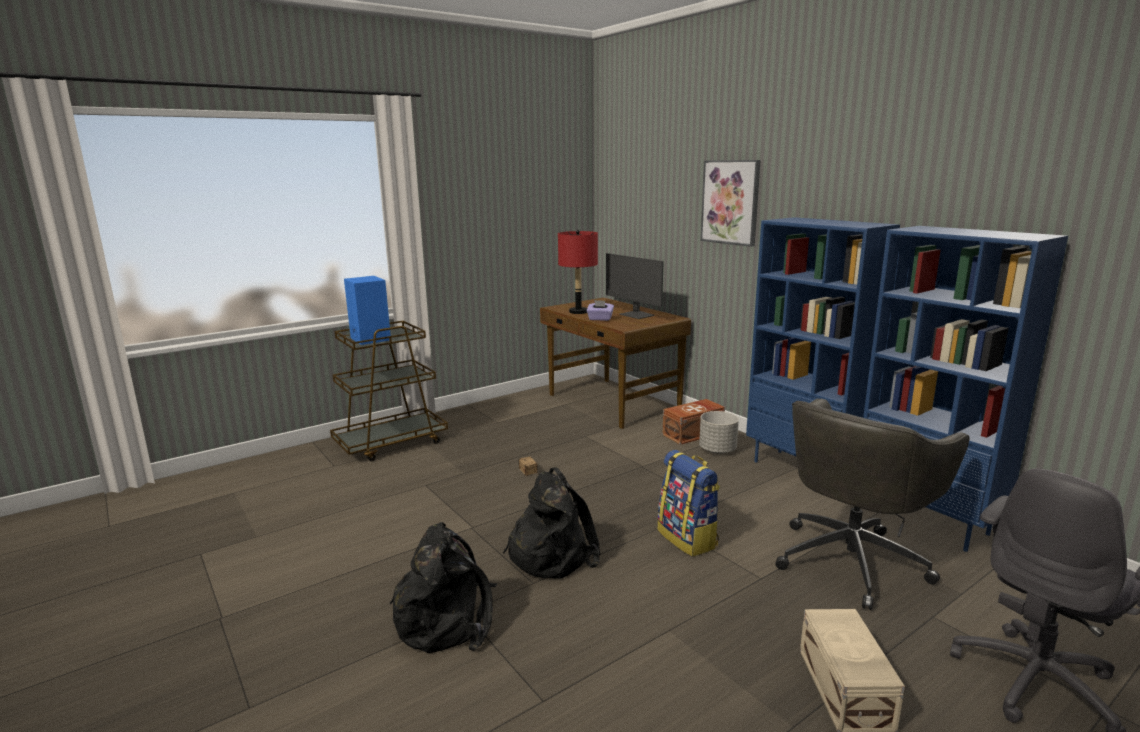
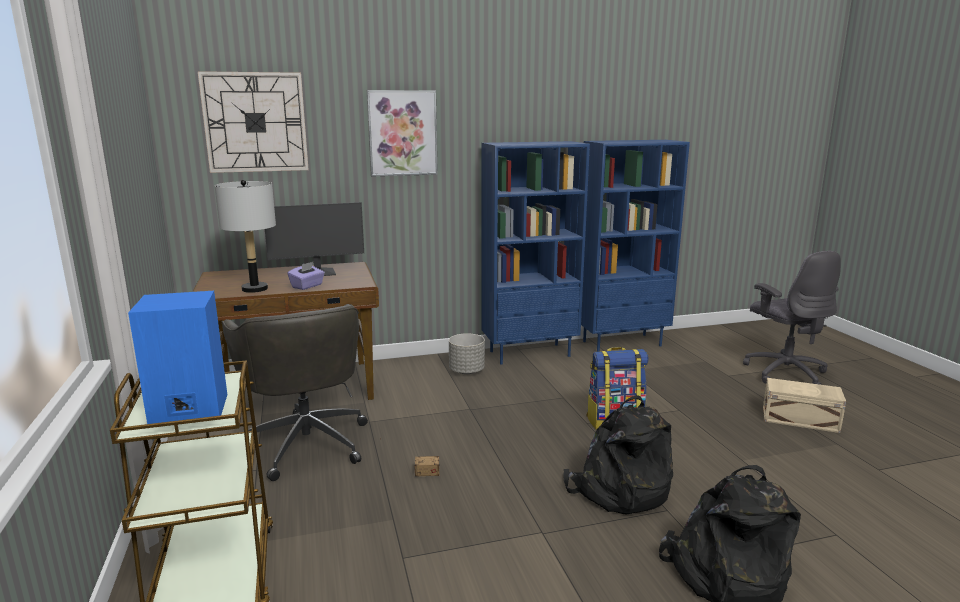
camera: 70 degrees left, 0 degrees up
(578, 312) = (255, 289): red table lamp -> grey table lamp
(639, 187) = (255, 122): none -> wall clock
(694, 434) = (423, 371): brown storage box -> none
(852, 559) = (662, 376): grey office chair -> grey office chair (306, 442)

